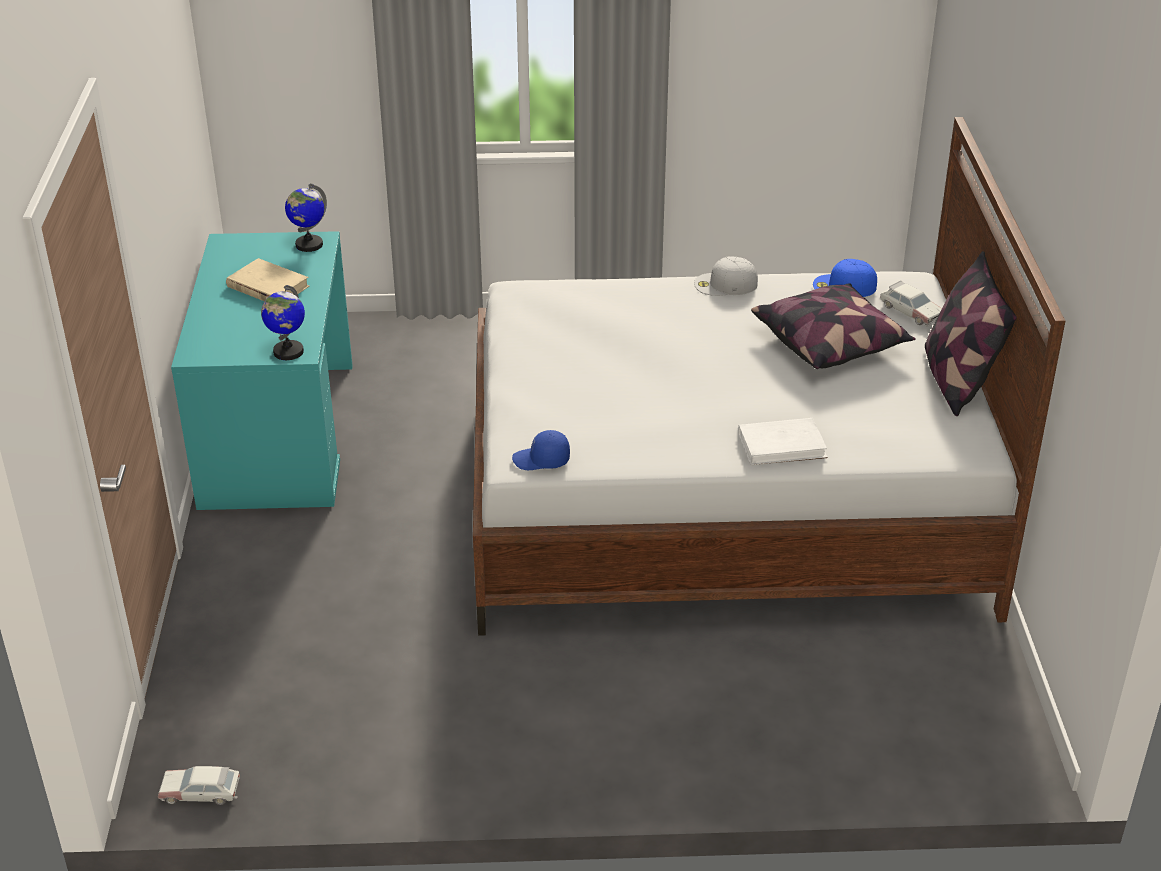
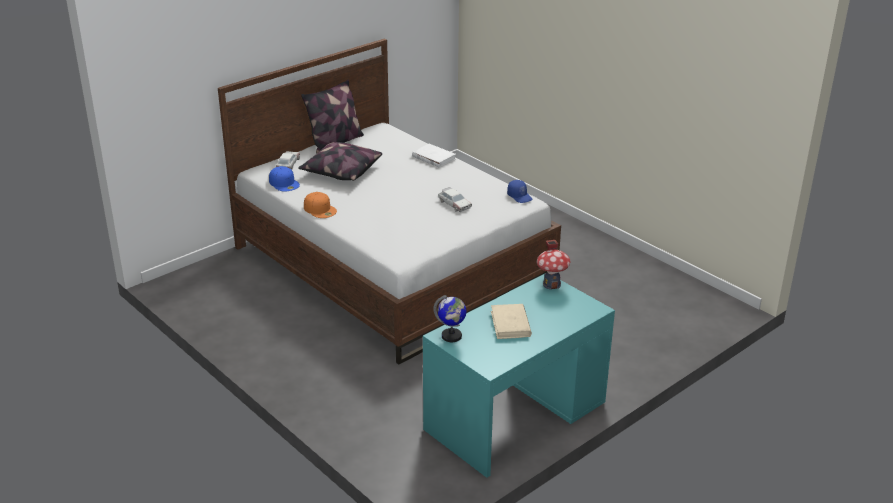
camera: 130 degrees left, 5 degrees down
(201, 791) = (718, 298): toy car -> toy car (454, 204)
(288, 352) = (551, 284): globe -> toy house
(725, 284) = (320, 209): white cap -> orange cap

